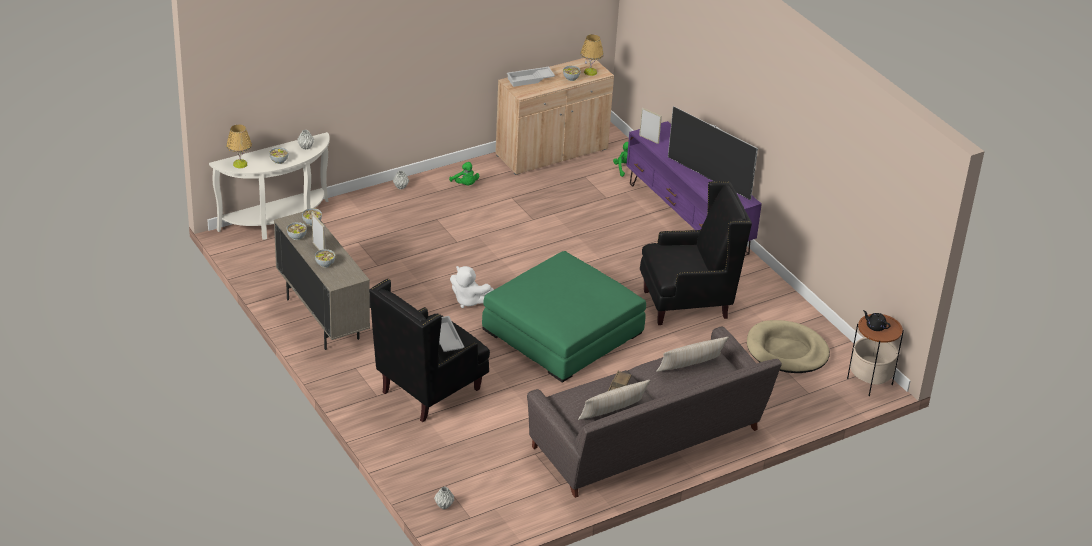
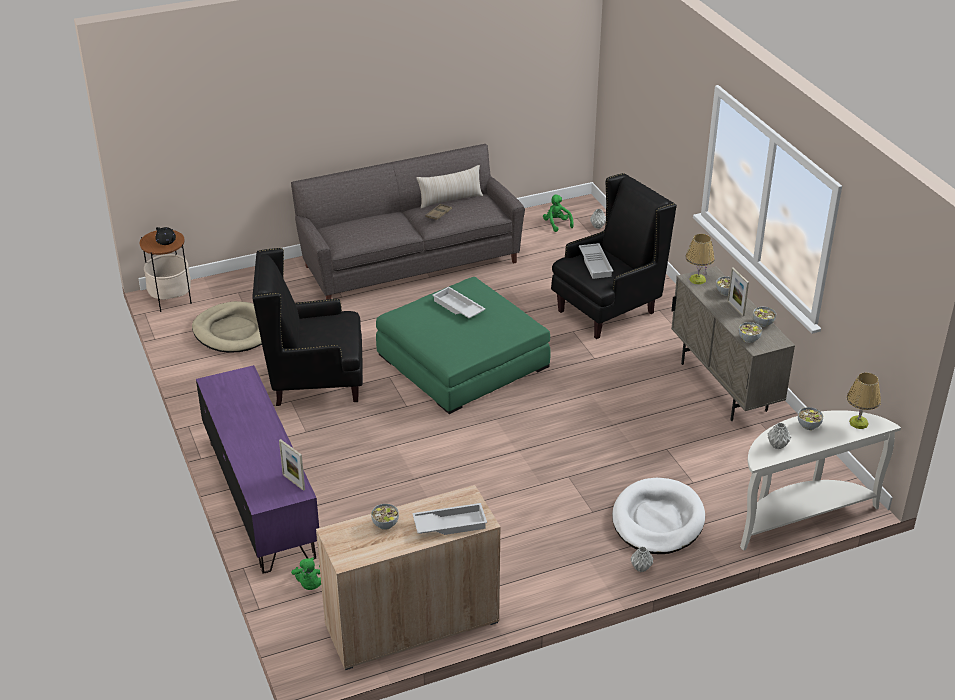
camera: 170 degrees left, 0 degrees up
(387, 215) = (657, 520): none -> white dog bed
(465, 184) = (549, 568): green plush toy -> green plush toy (557, 224)
(469, 301) = (560, 400): white plush toy -> none
(572, 298) = (457, 307): none -> white tray
(590, 72) = (350, 536): table lamp -> table lamp (697, 279)
(690, 366) = (365, 226): beige pillow -> none
(709, 178) = (241, 416): television -> none

